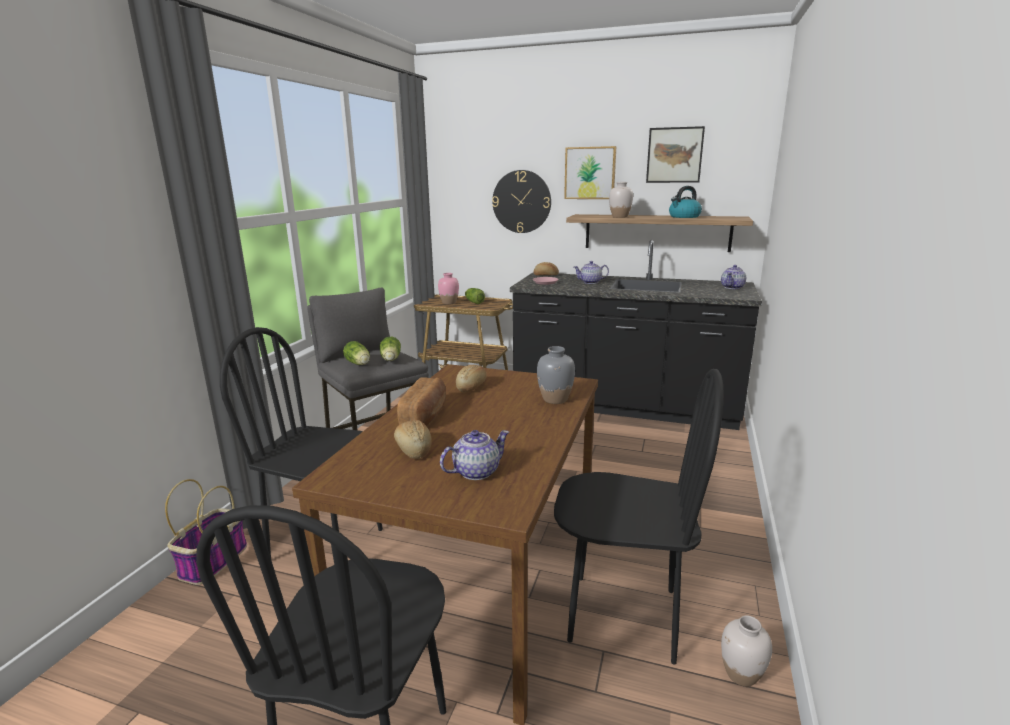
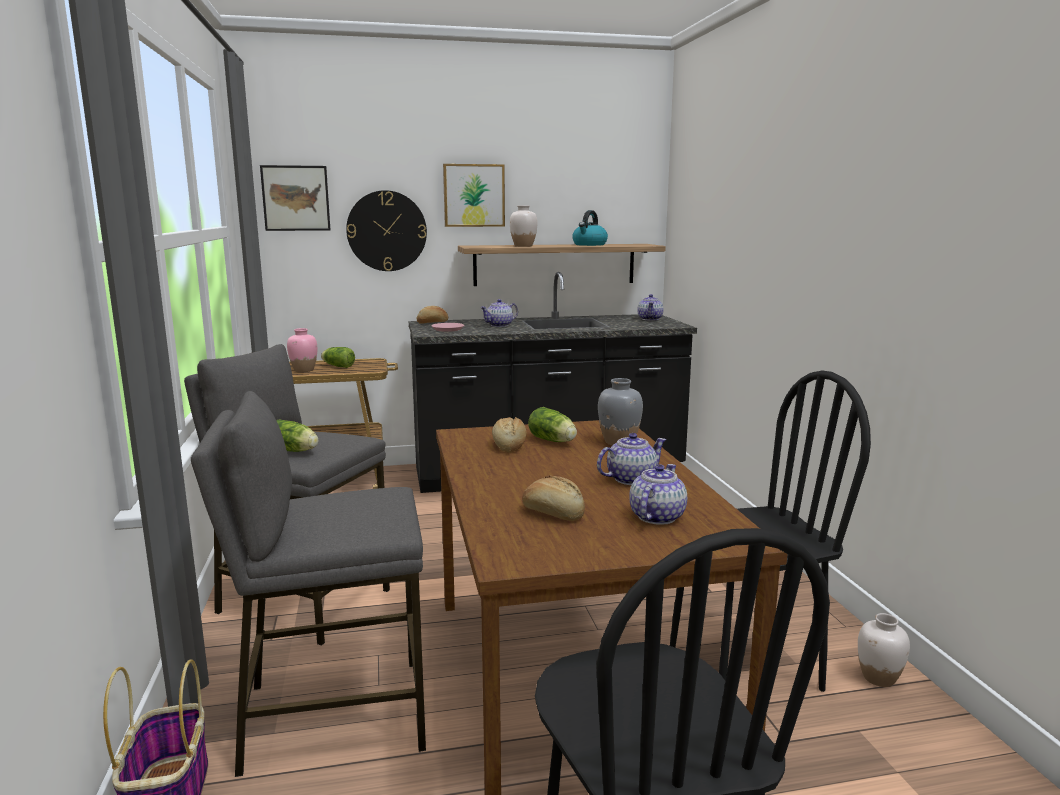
camera: 30 degrees left, 5 degrees down
(327, 544) = (334, 714): black chair -> grey stool
(390, 359) = (332, 440): lettuce -> lettuce (553, 441)
(425, 415) = (507, 481): bread -> none
(510, 434) = (630, 479): none -> teapot
(674, 155) = (568, 177): picture -> picture (296, 198)

